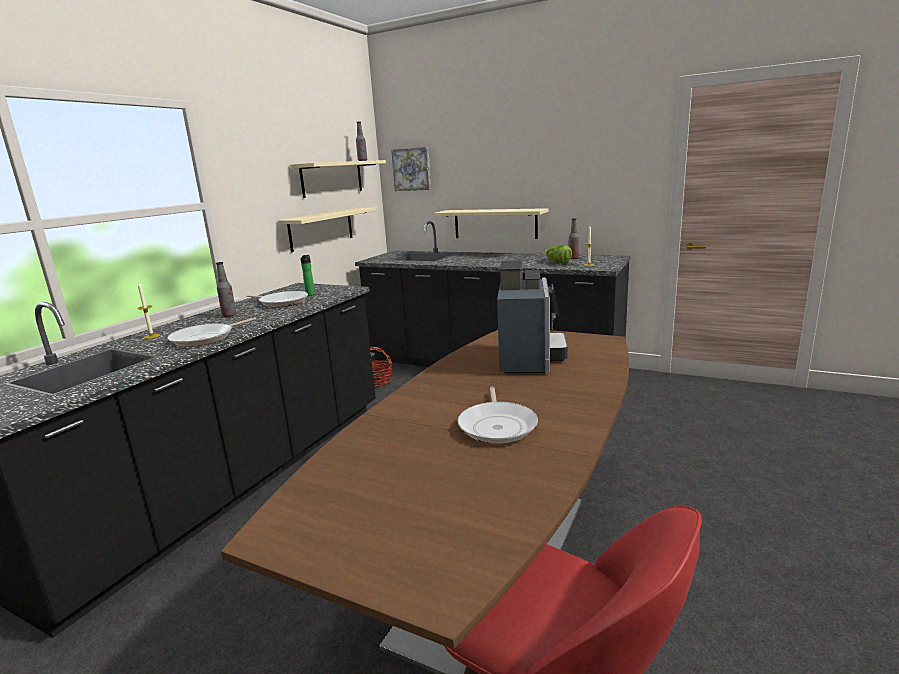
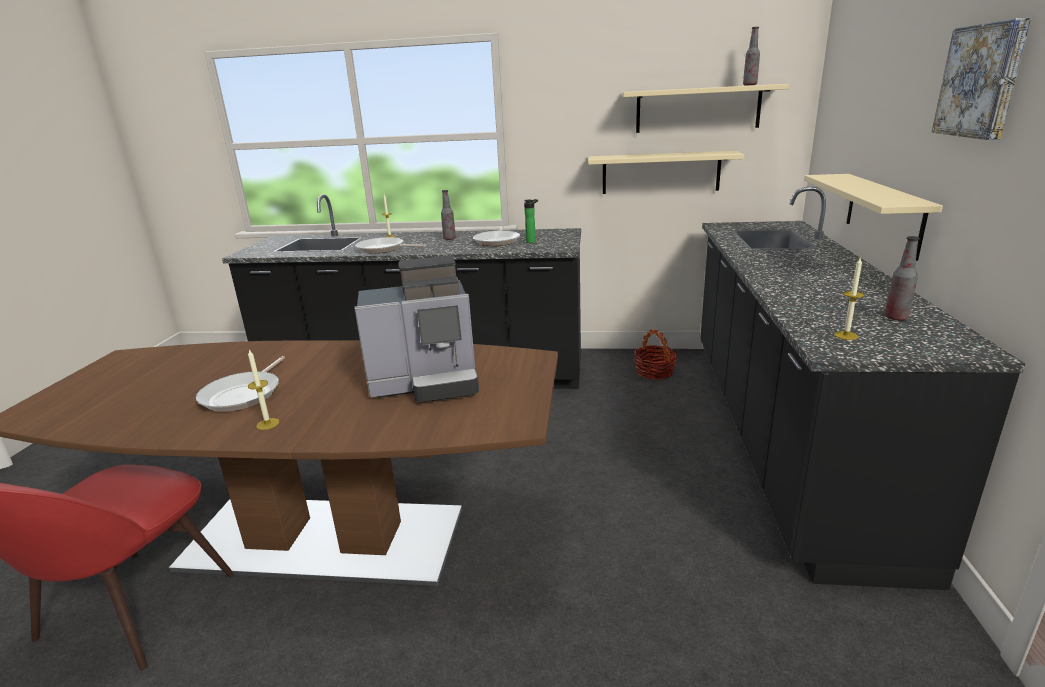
camera: 70 degrees right, 5 degrees up
(412, 169) = (838, 99): picture -> picture (982, 81)
(497, 425) = (244, 394): frying pan -> frying pan turned 60 degrees counterclockwise
(557, 262) = (838, 311): lettuce -> none
(569, 410) = (267, 424): none -> candle

